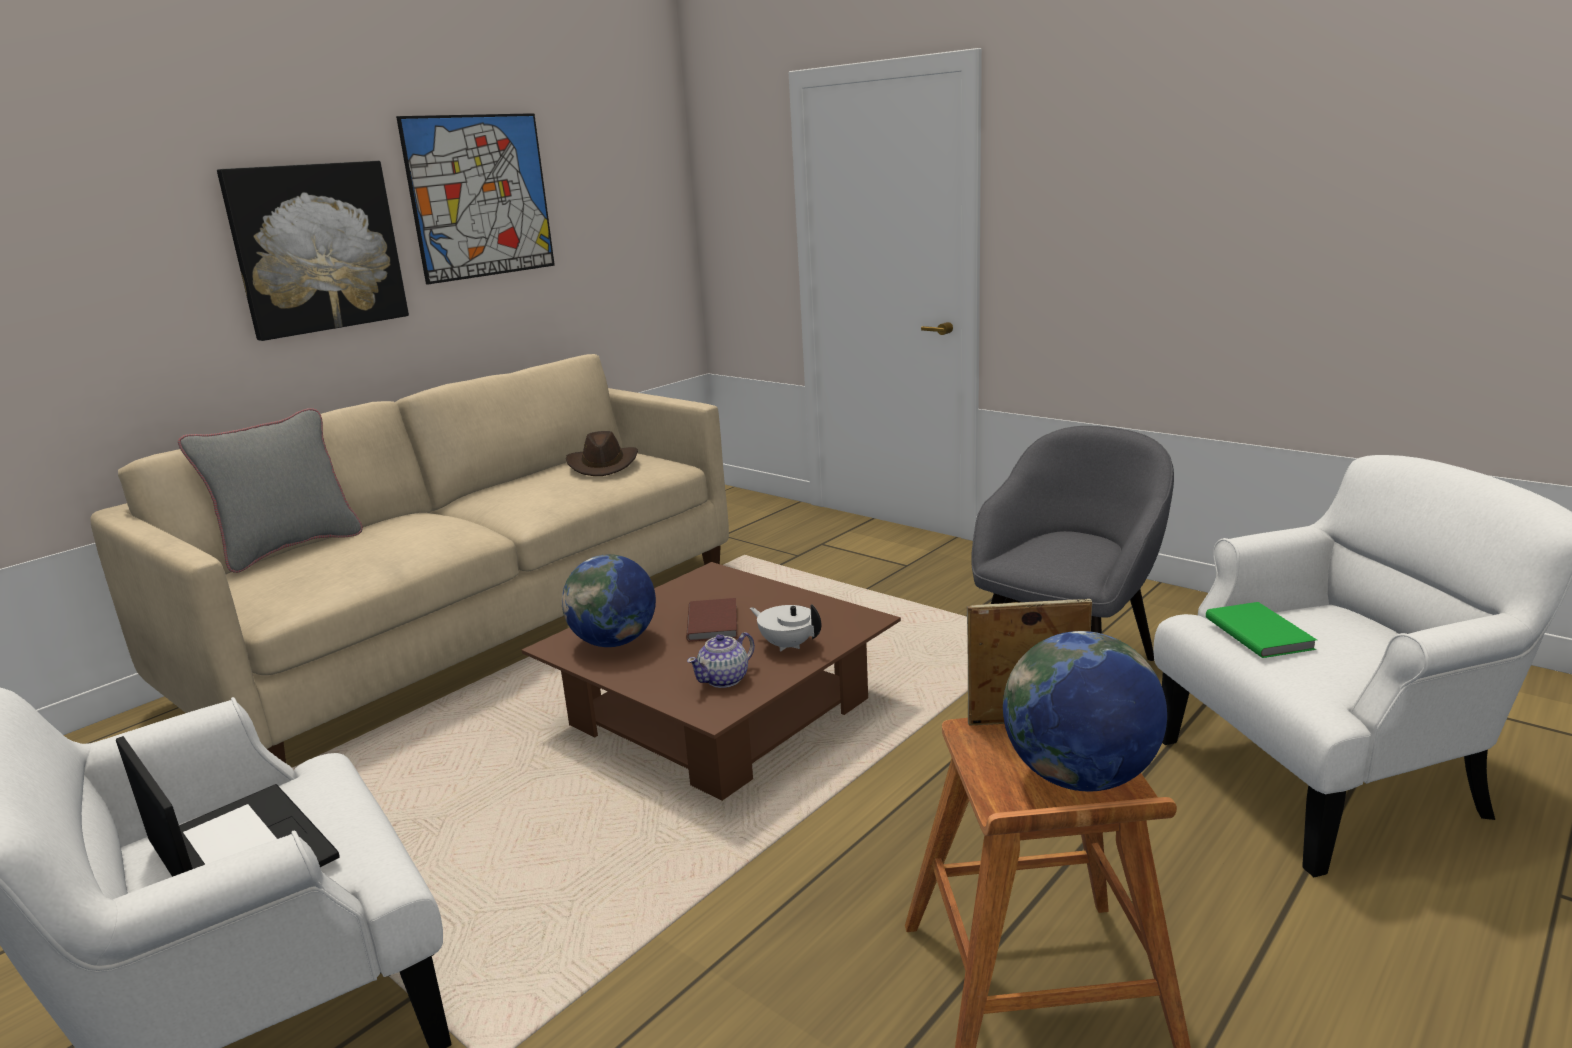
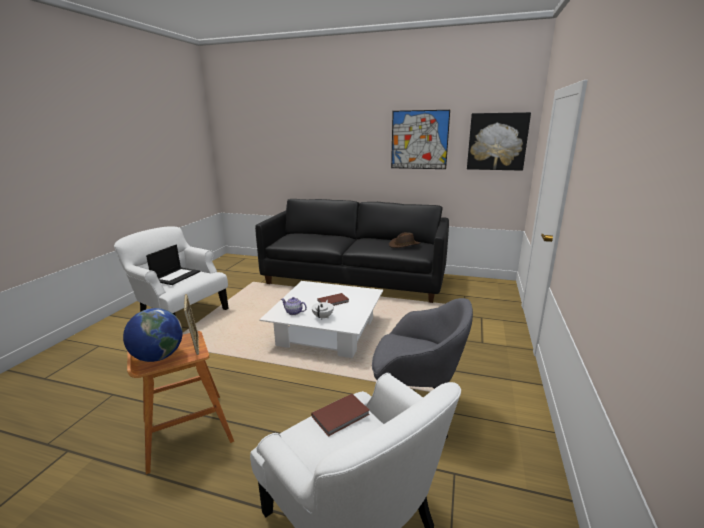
camera: 65 degrees right, 0 degrees up
(290, 548) = (310, 233): grey pillow -> none
(317, 248) = (358, 151): picture -> picture (497, 141)
(474, 629) = (354, 279): beige sofa -> black sofa
(614, 642) = (311, 290): globe -> none
(720, 712) = (327, 331): brown coffee table -> white coffee table
(1260, 632) = (342, 416): green book -> brown book

